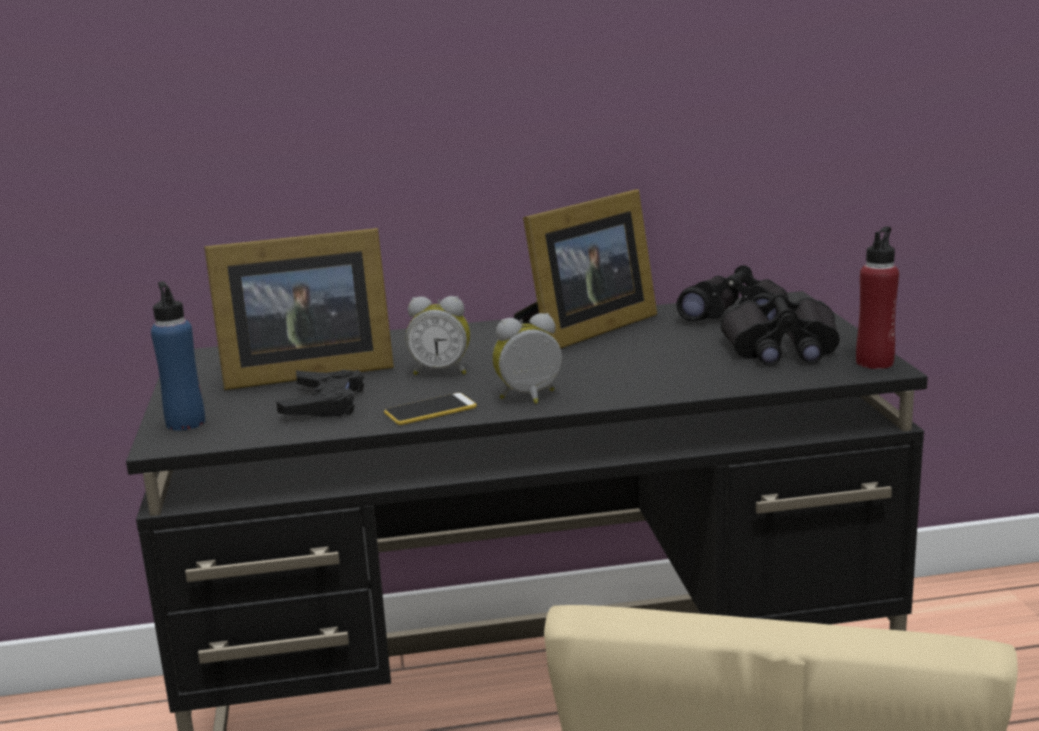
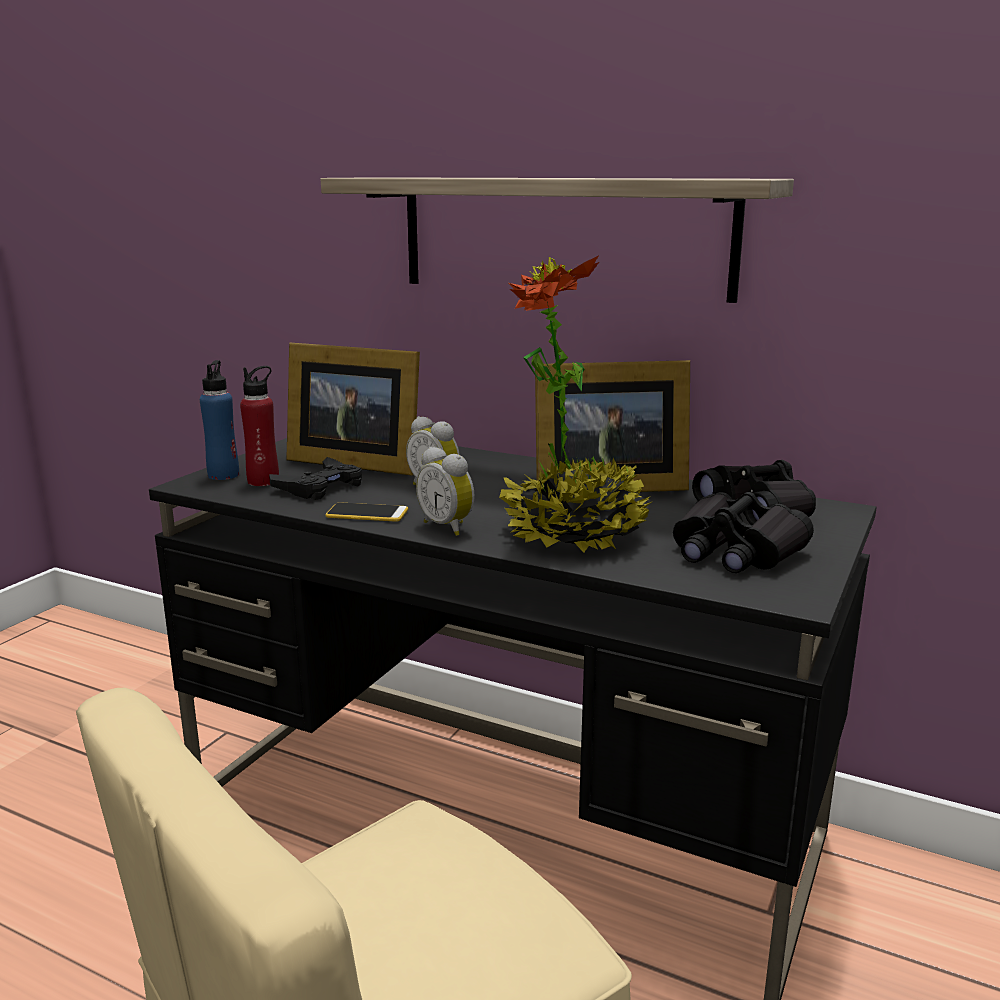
camera: 35 degrees right, 0 degrees up
(472, 82) = (562, 236): none -> shelf
(530, 398) = (448, 527): alarm clock -> alarm clock turned 150 degrees counterclockwise
(643, 372) = (573, 534): none -> potted plant
(875, 362) = (799, 592): red bottle -> red bottle (263, 481)

